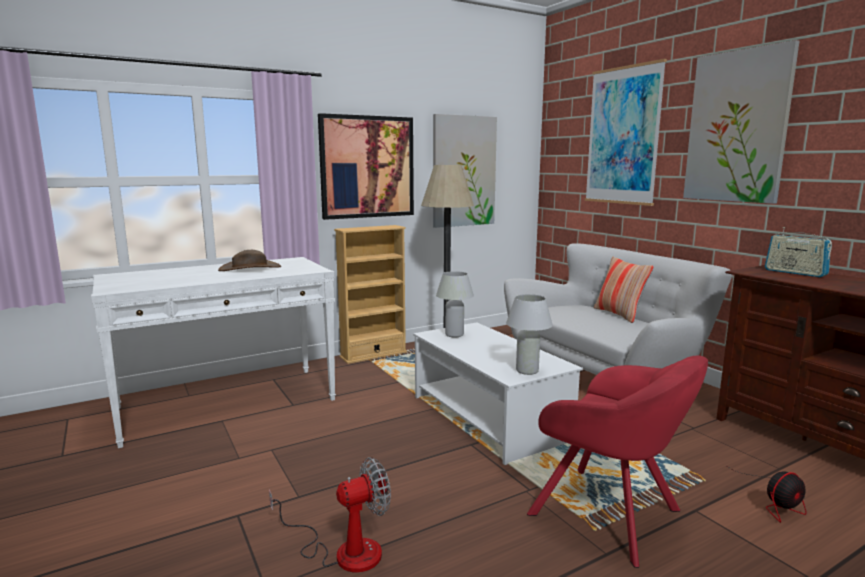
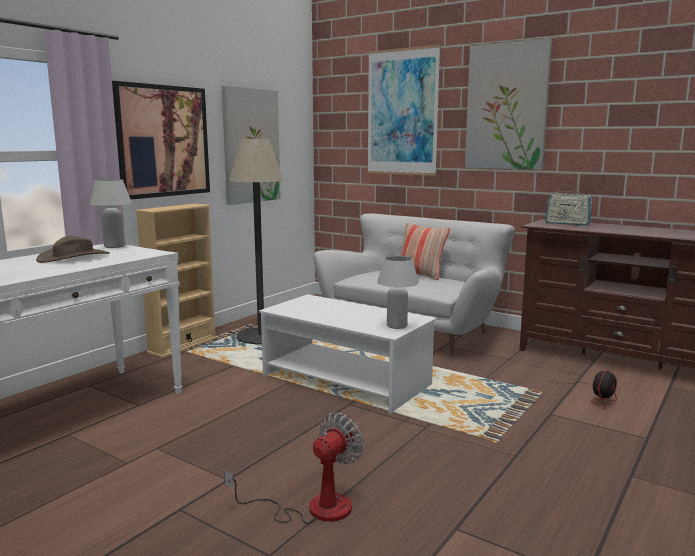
camera: 25 degrees left, 0 degrees up
(454, 335) = (300, 307): white table lamp -> white table lamp (114, 246)
(612, 516) = (499, 430): red armchair -> none

